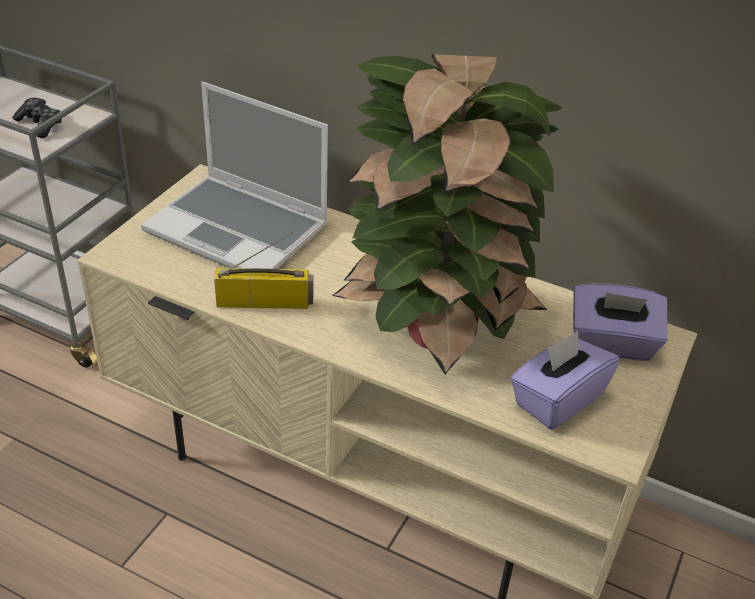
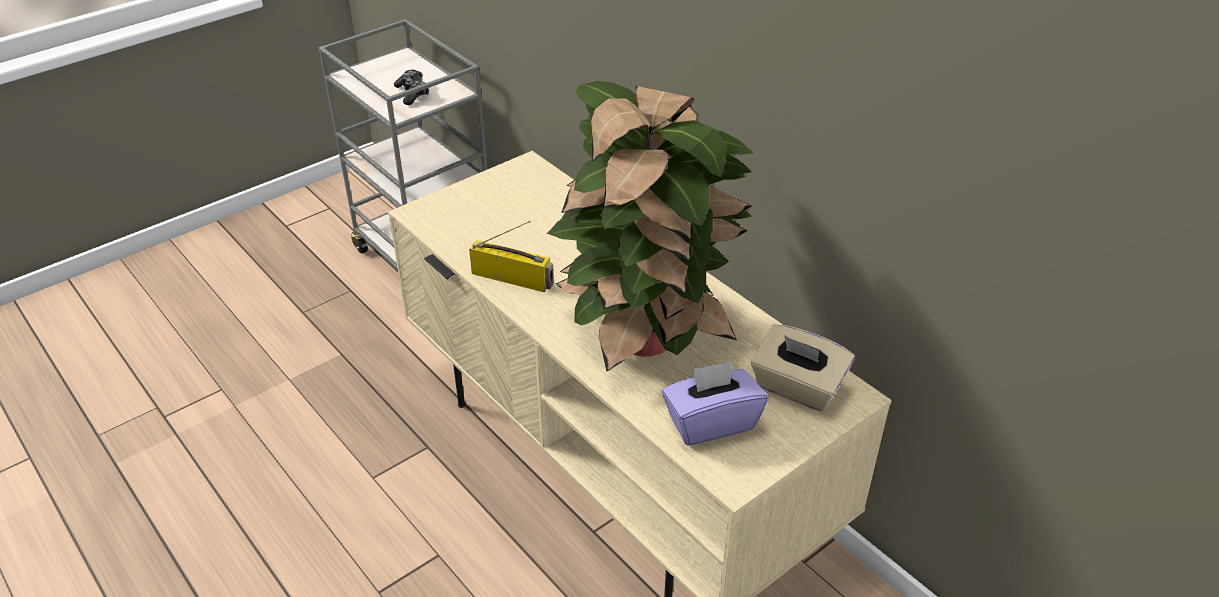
camera: 25 degrees right, 0 degrees up
(239, 229) = (529, 213): laptop -> none
(612, 344) = (797, 388): purple tissue box -> beige tissue box

